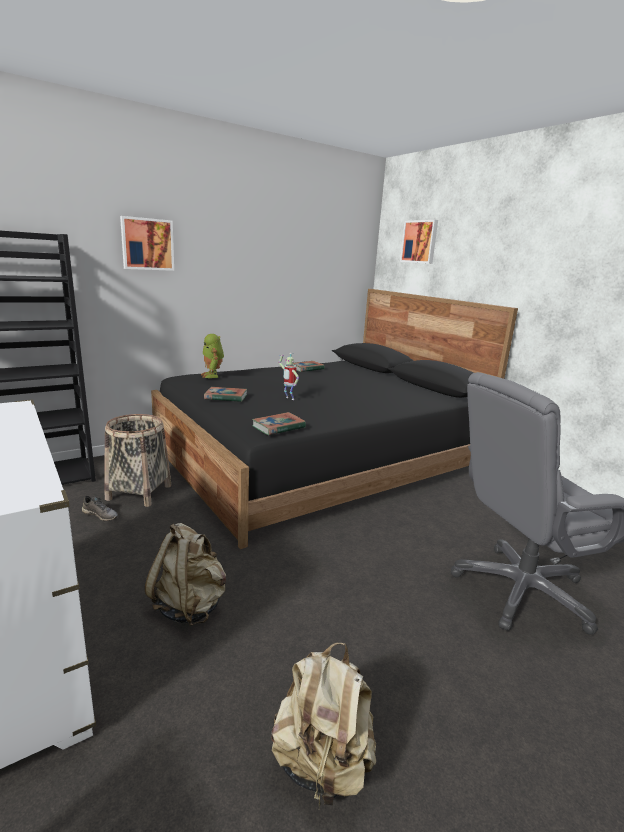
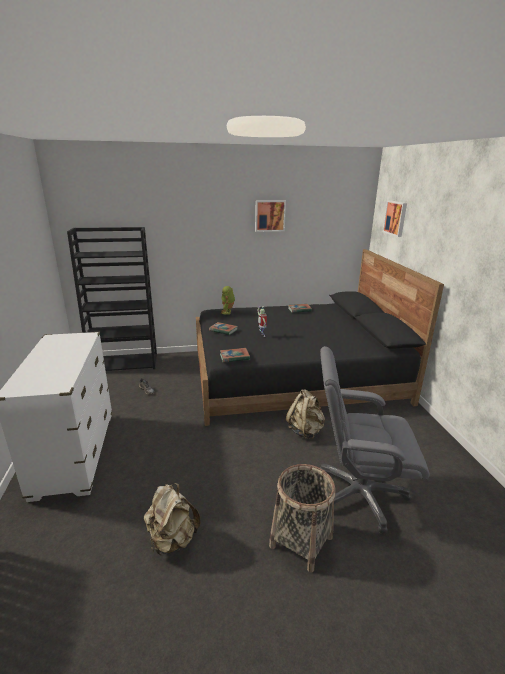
camera: 25 degrees right, 5 degrees up
(139, 492) = (173, 380): basket -> basket (301, 541)
(147, 244) = (194, 228): picture -> picture (270, 215)
(189, 605) = (160, 450): beige backpack -> beige backpack (305, 430)

